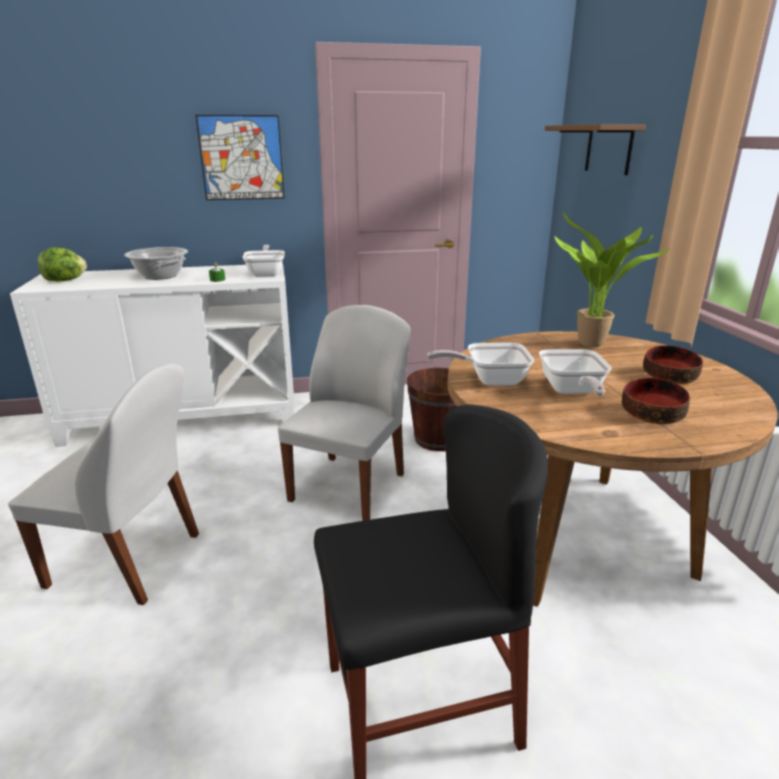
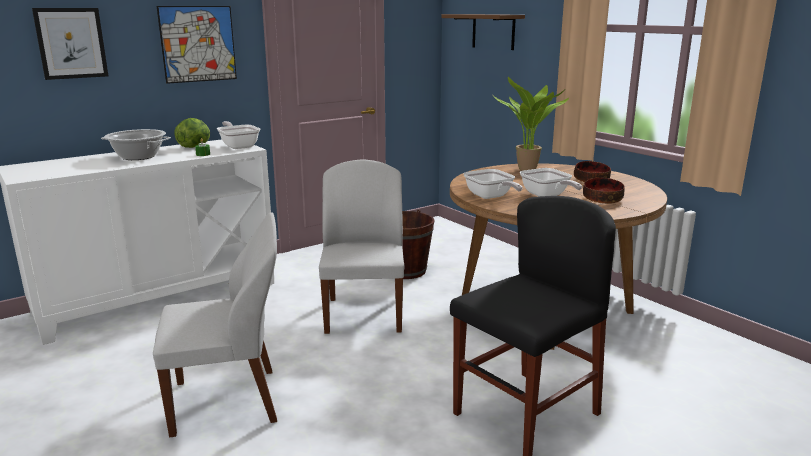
camera: 25 degrees left, 5 degrees down
(65, 280) = (43, 169): lettuce -> lettuce (195, 147)
(108, 154) = (71, 43): none -> picture
(489, 380) = (490, 197): frying pan -> frying pan turned 90 degrees counterclockwise

